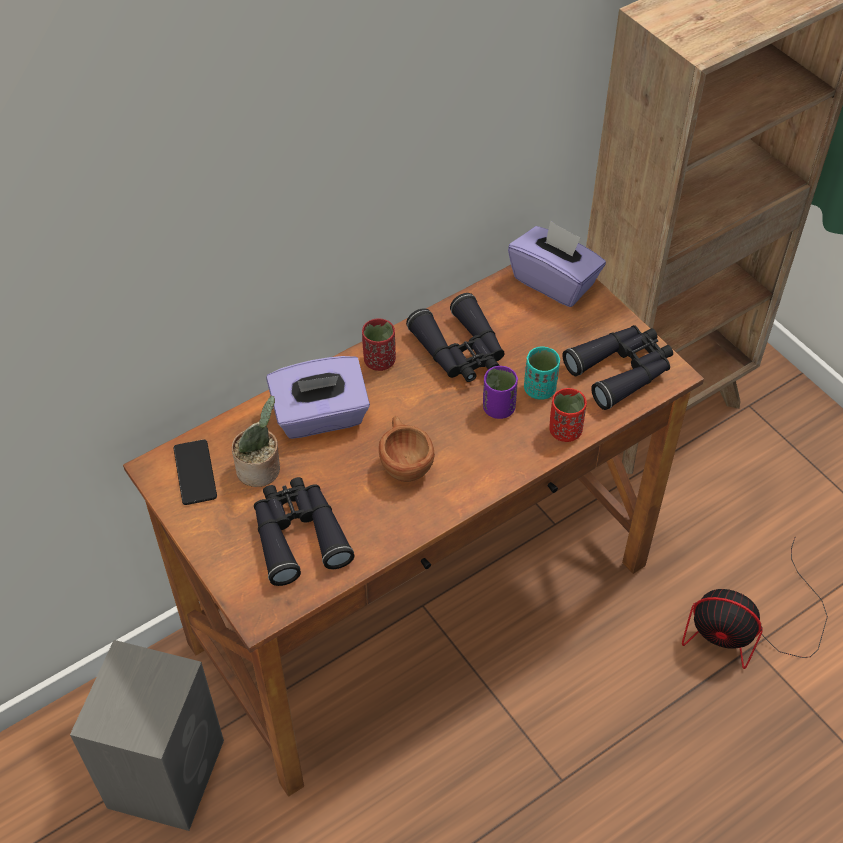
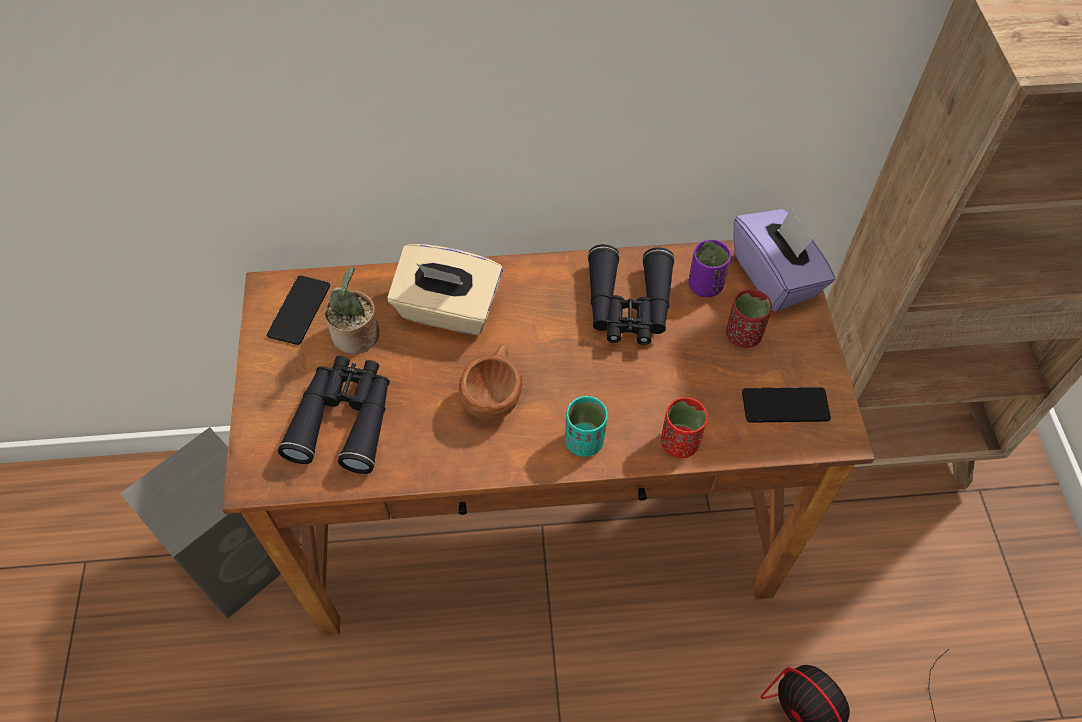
camera: 30 degrees right, 5 degrees up
(321, 417) = (448, 310): purple tissue box -> beige tissue box
(379, 361) = (542, 280): red cup -> red cup (743, 335)
(498, 408) = (626, 384): purple cup -> purple cup (704, 285)
(539, 389) = (683, 384): turquoise cup -> turquoise cup (584, 441)
(621, 370) = (785, 405): black binoculars -> phone

